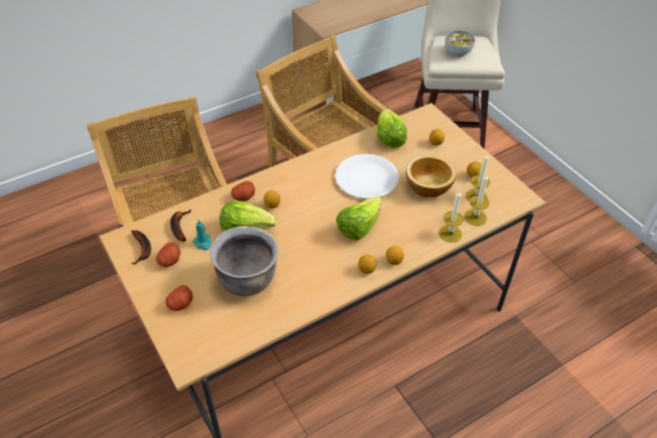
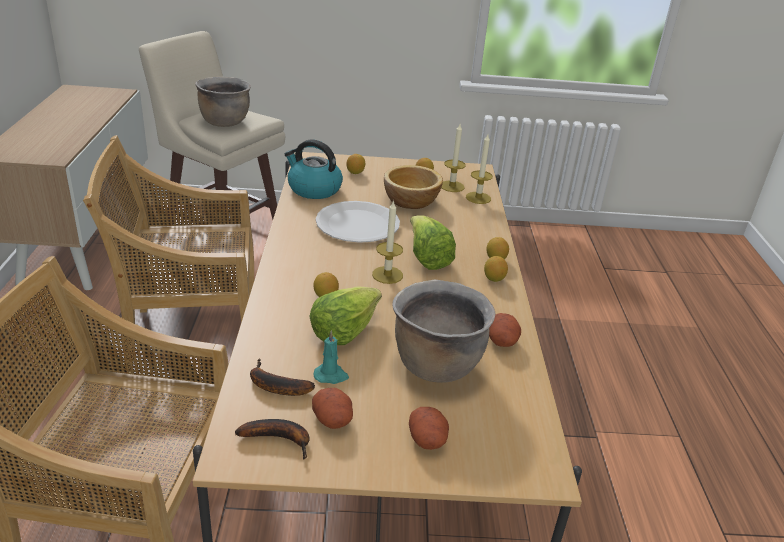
camera: 60 degrees left, 15 degrees down
(243, 197) = (285, 311): potato -> potato (502, 341)
(389, 138) = (313, 189): lettuce -> kettle
(450, 233) = (487, 217): candle -> candle (387, 275)
(458, 52) = (225, 122): bowl -> brown cooking pot

